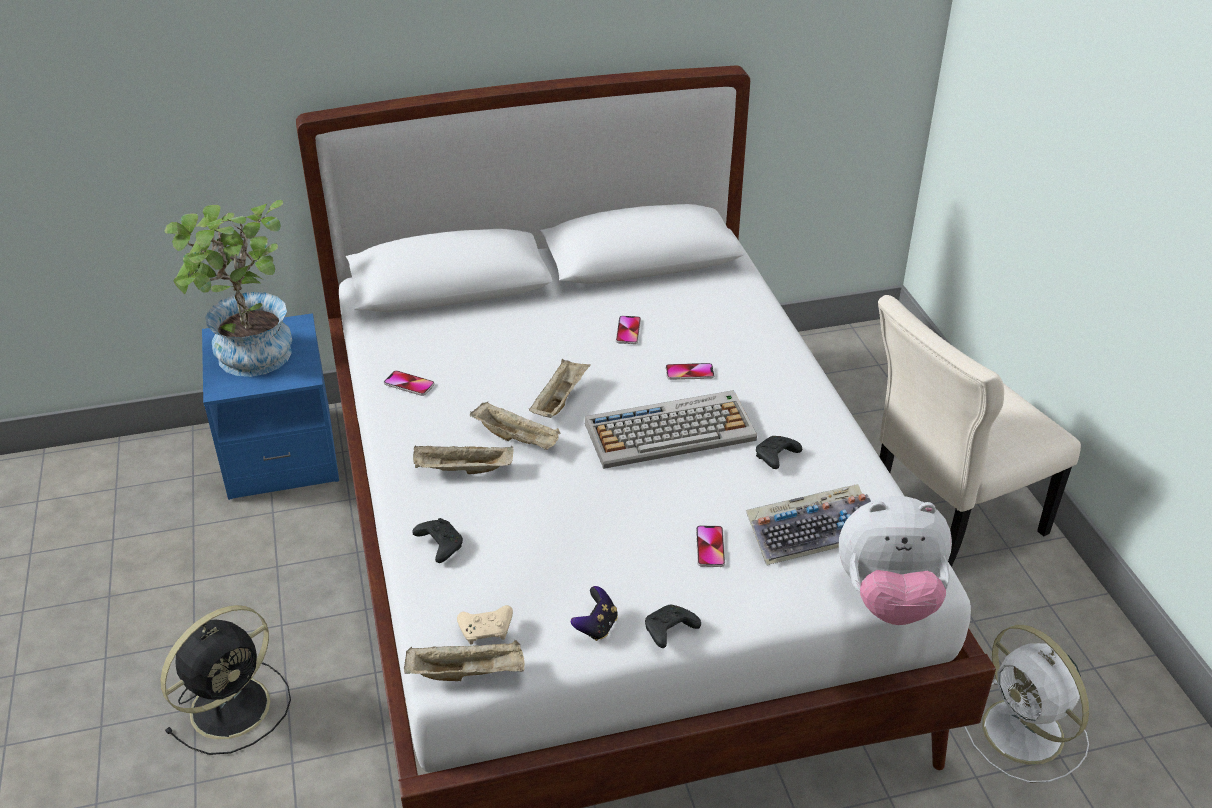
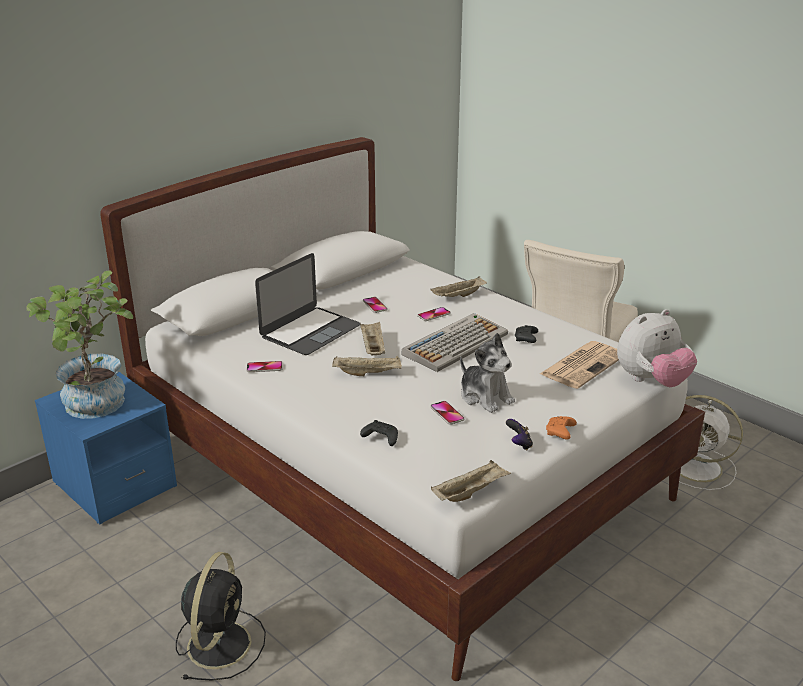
camera: 30 degrees left, 10 degrees down
(462, 470) = (351, 399): beige tray -> beige tray (458, 296)
(487, 630) = (459, 467): beige game controller -> none
(511, 346) = (310, 331): none -> laptop
(628, 532) = (485, 397): none -> plush toy
(669, 632) = (560, 433): black game controller -> orange game controller
(710, 547) = (538, 389): phone -> phone (447, 413)
(813, 531) = (583, 364): keyboard -> newspaper

